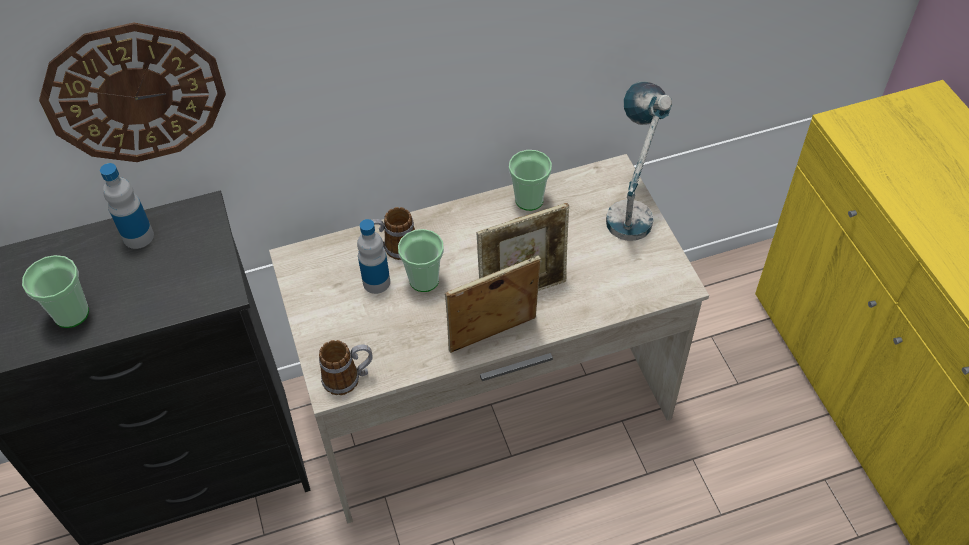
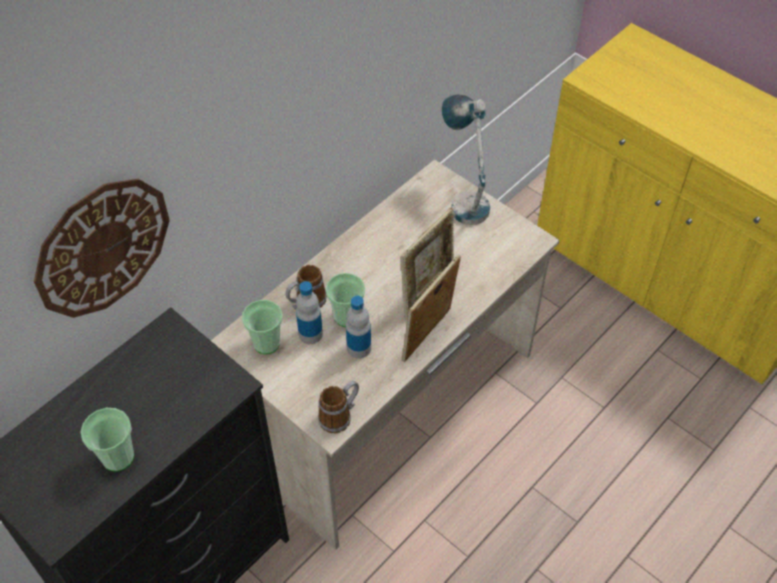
camera: 30 degrees left, 0 degrees up
(138, 236) = (128, 372): bottle -> bottle (359, 348)
(529, 200) = (385, 222): cup -> cup (266, 343)

